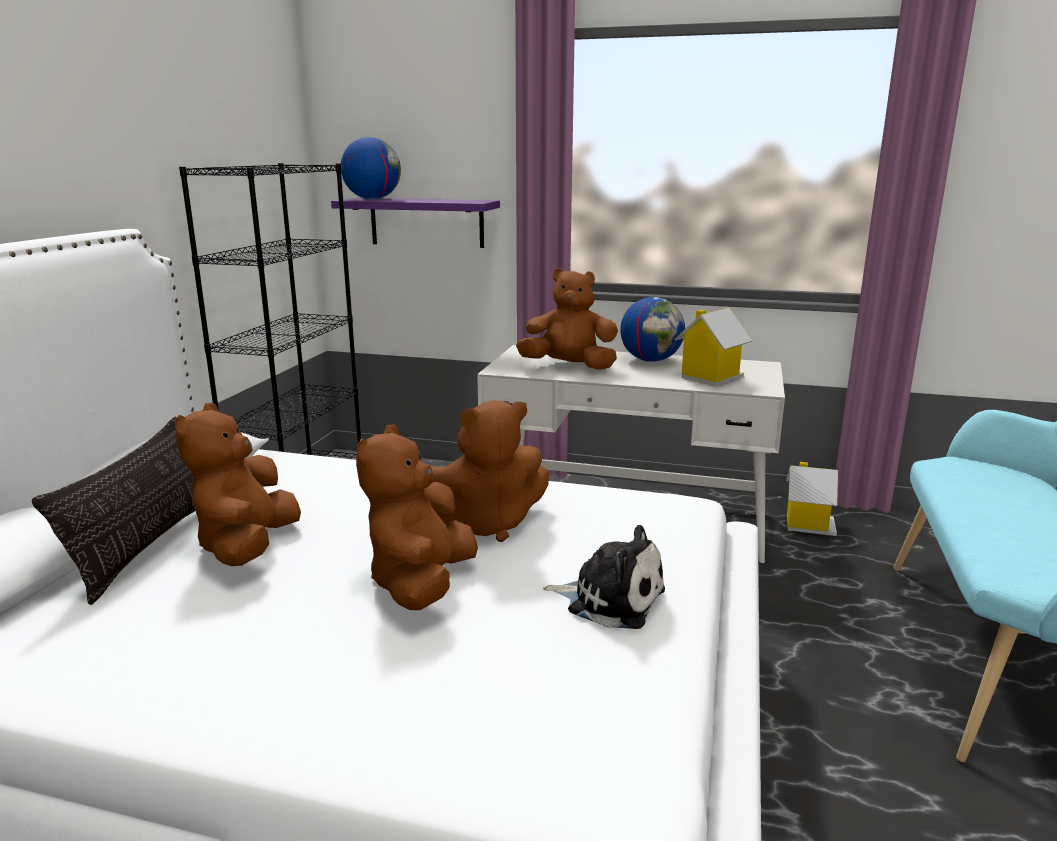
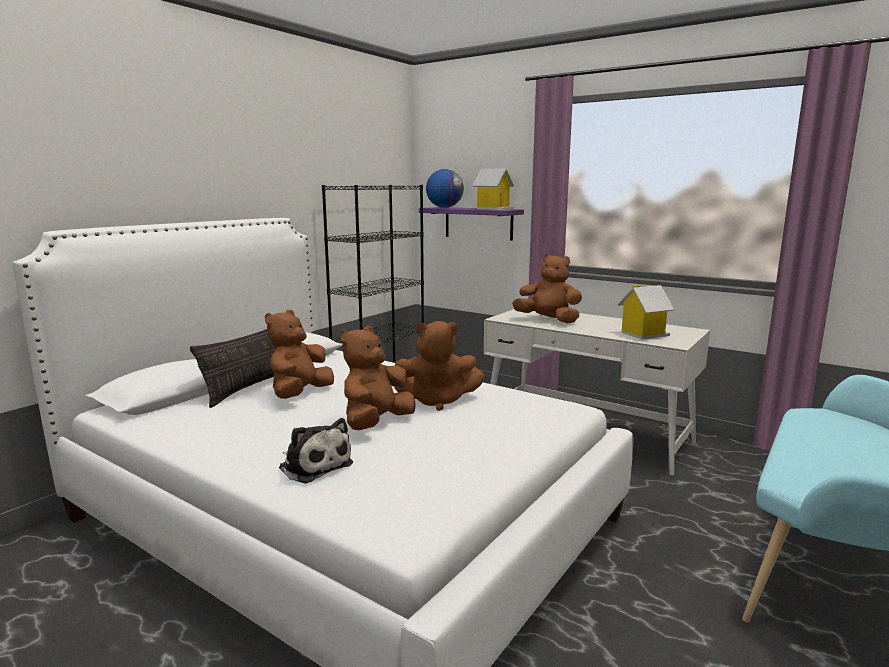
camera: 20 degrees right, 5 degrees down
(610, 599) = (478, 447): plush toy -> plush toy (314, 465)
(651, 360) = (610, 321): globe -> none
(807, 524) = (726, 456): toy house -> toy house (493, 209)

